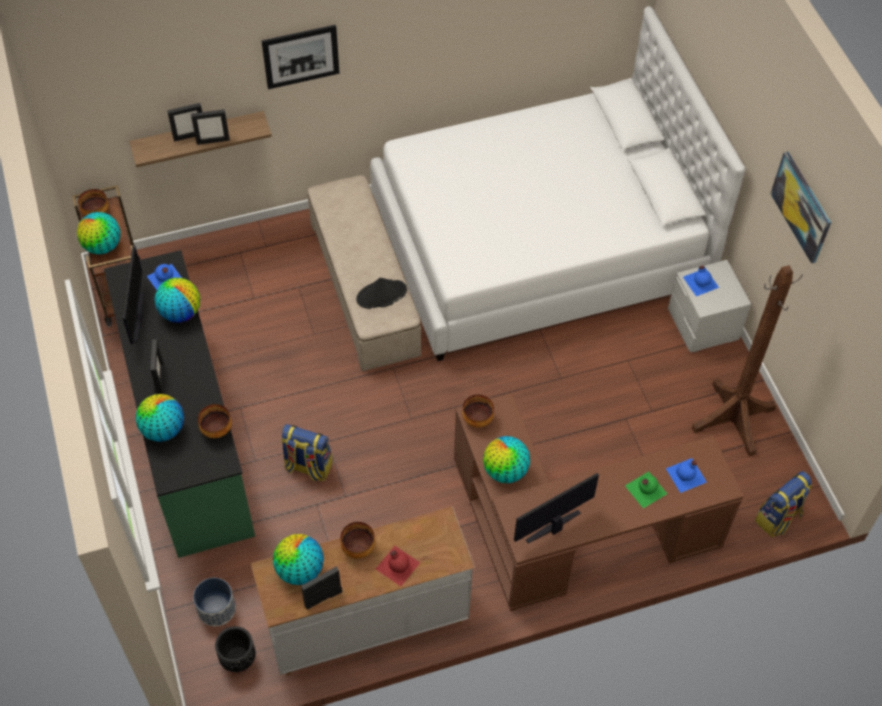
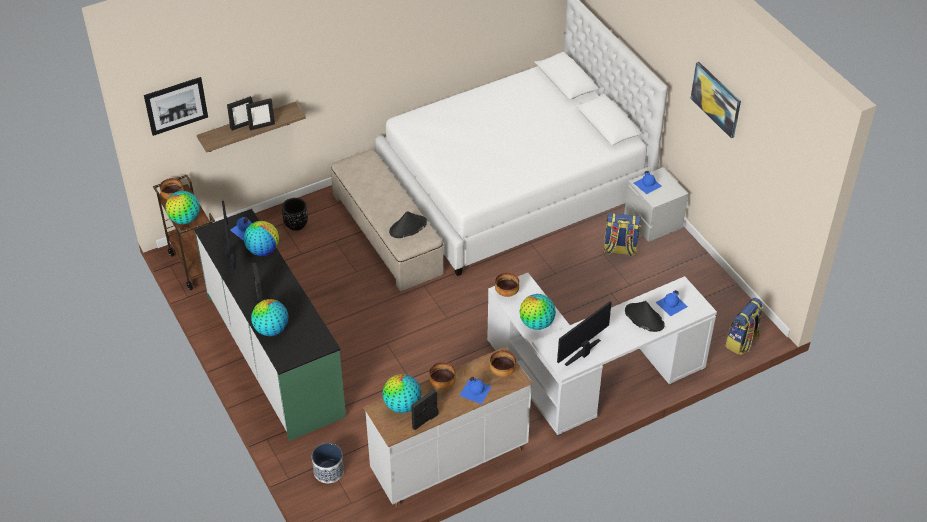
camera: 10 degrees left, 10 degrees down
(216, 430) = (312, 323): bowl -> bowl (502, 372)
(238, 658) = (354, 502): black planter -> black planter (296, 224)
(301, 56) = (322, 53): picture -> picture (176, 106)
(308, 466) = (375, 363): backpack -> backpack (619, 250)
(397, 565) = (475, 390): red bottle -> blue bottle
(571, 533) = (590, 376): brown desk -> white desk
(645, 489) = (644, 318): green bottle -> black hat
(733, 419) = (691, 281): brown clothes rack -> none

